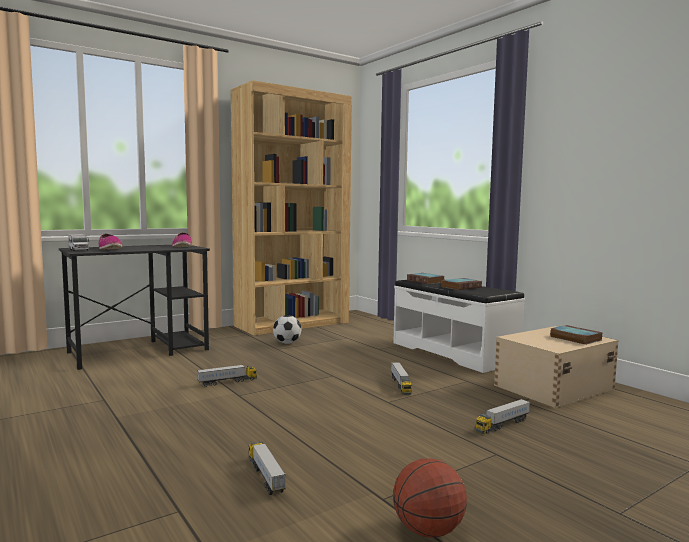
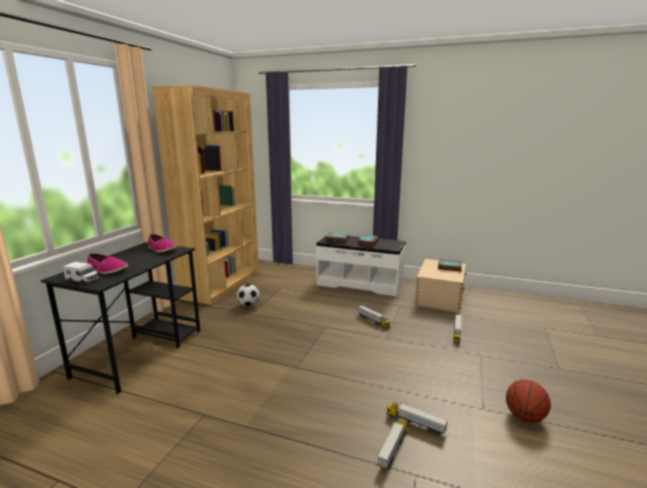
camera: 35 degrees left, 10 degrees up
(227, 382) = (269, 358): toy truck -> toy truck (393, 448)

